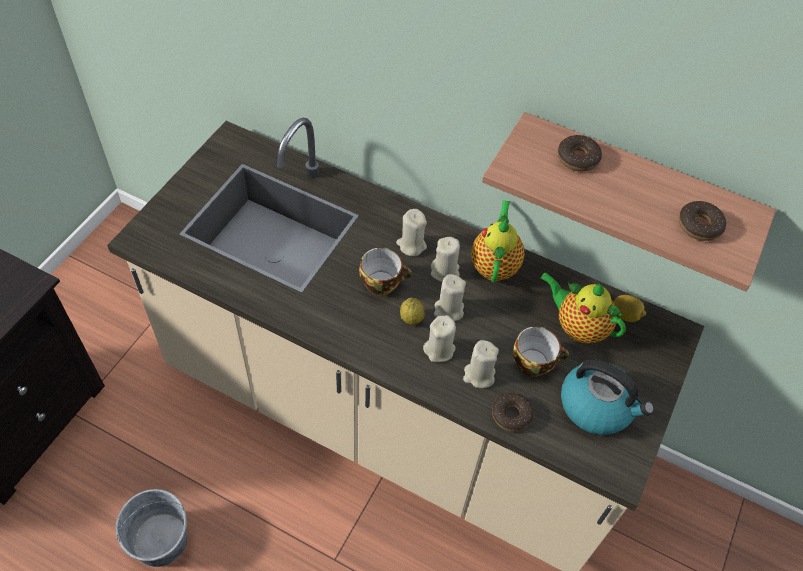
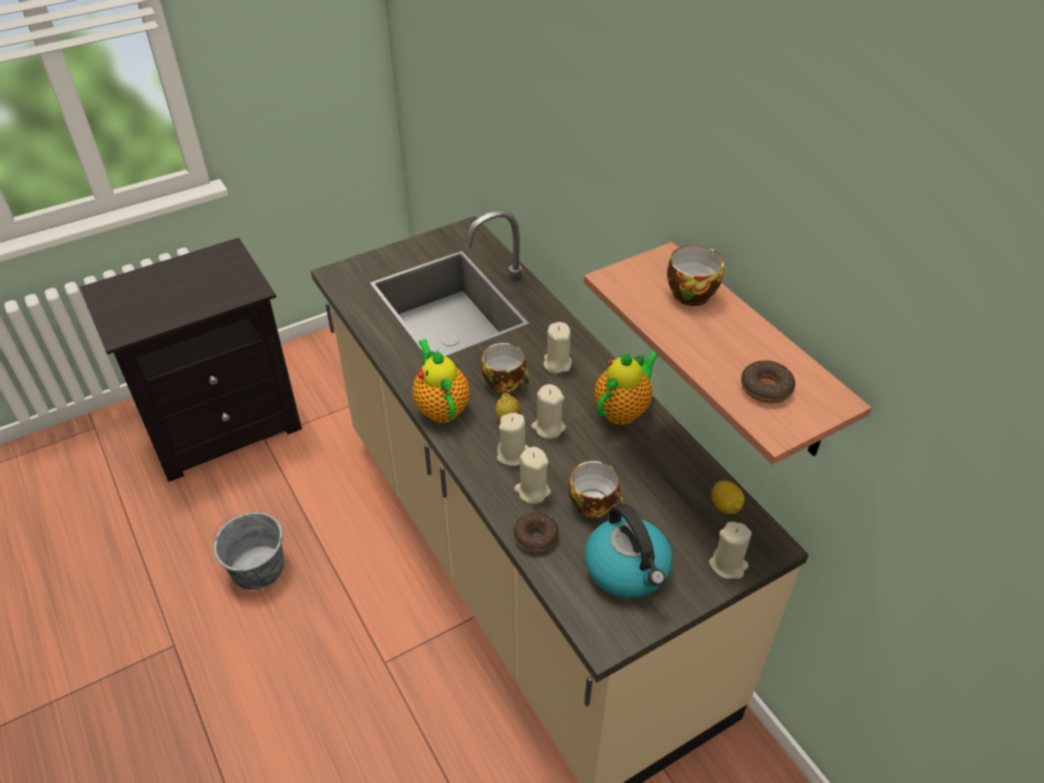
camera: 35 degrees right, 10 degrees down
(445, 271) = (571, 396): beige candle -> beige candle (728, 565)
(577, 158) = (689, 292): donut -> cup
(577, 326) = (665, 494): teapot -> teapot (441, 407)

